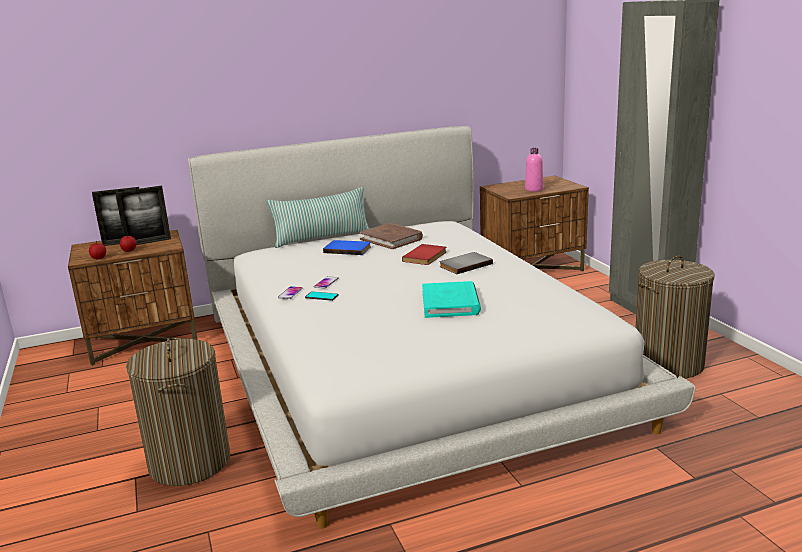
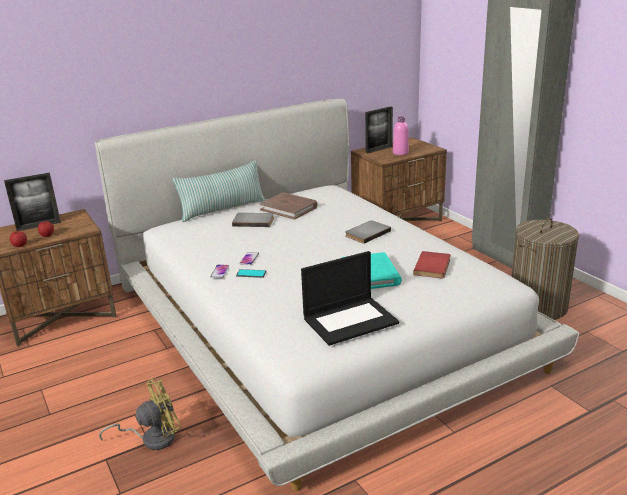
camera: 10 degrees left, 5 degrees up
(148, 242) = (62, 225): picture frame -> picture frame (379, 149)
(189, 462) = (152, 438): laundry basket -> yellow fan
(348, 249) = (253, 221): blue book -> grey book
(407, 345) = (350, 320): none -> laptop
(426, 256) = (329, 226): red book -> red book (434, 267)

